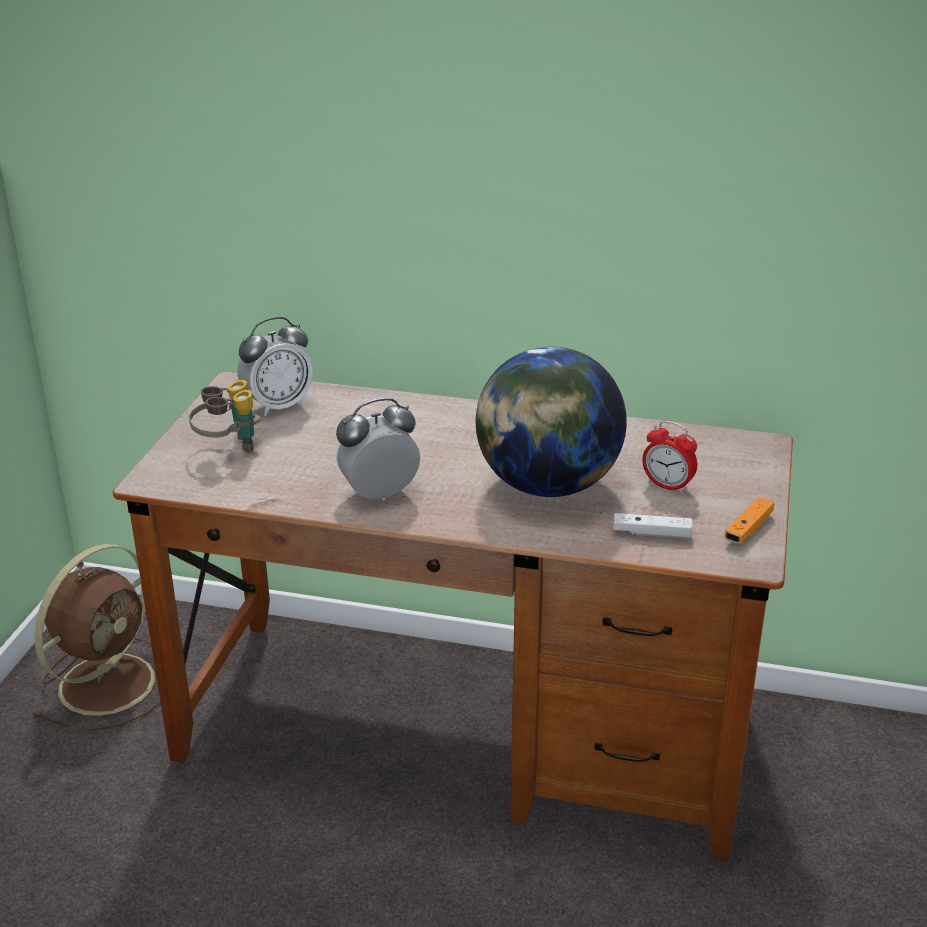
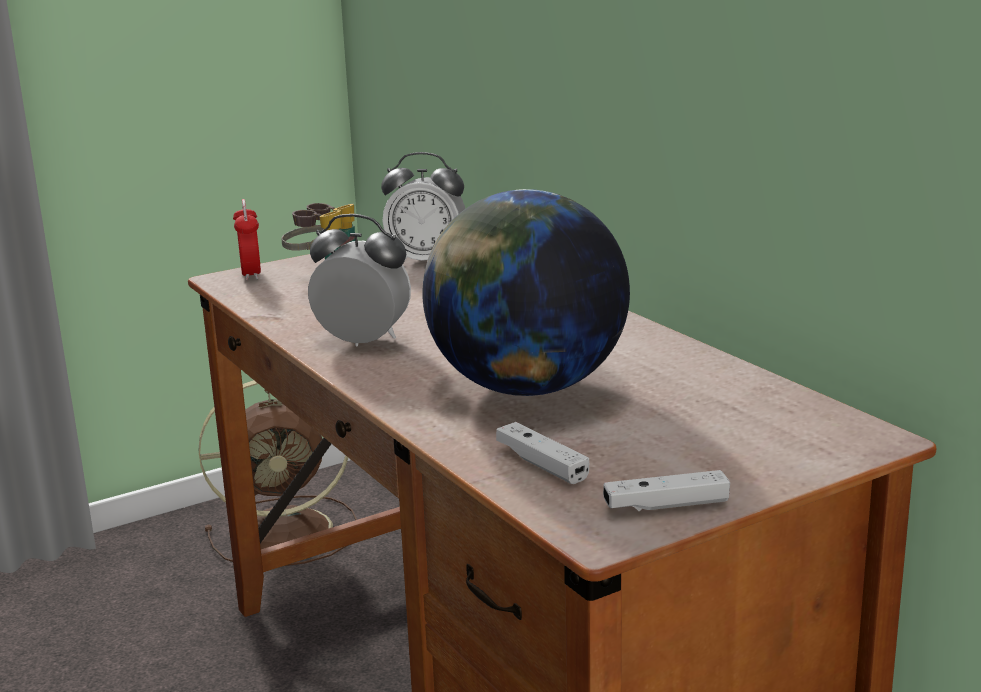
camera: 45 degrees right, 10 degrees down
(667, 486) = (657, 432): alarm clock -> alarm clock (251, 274)
(748, 529) = (666, 505): orange game controller -> white game controller

